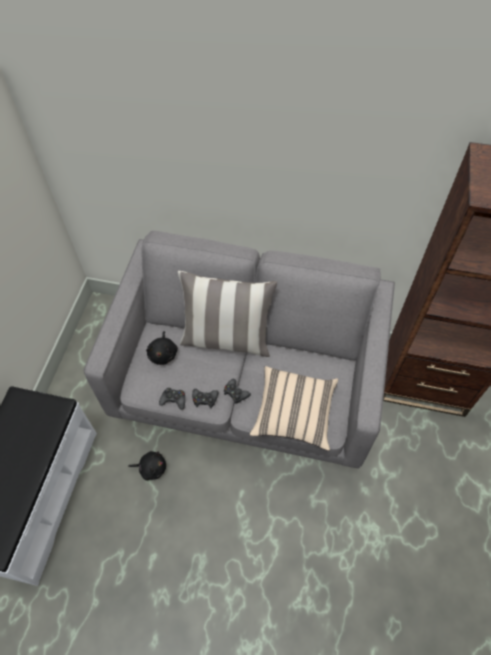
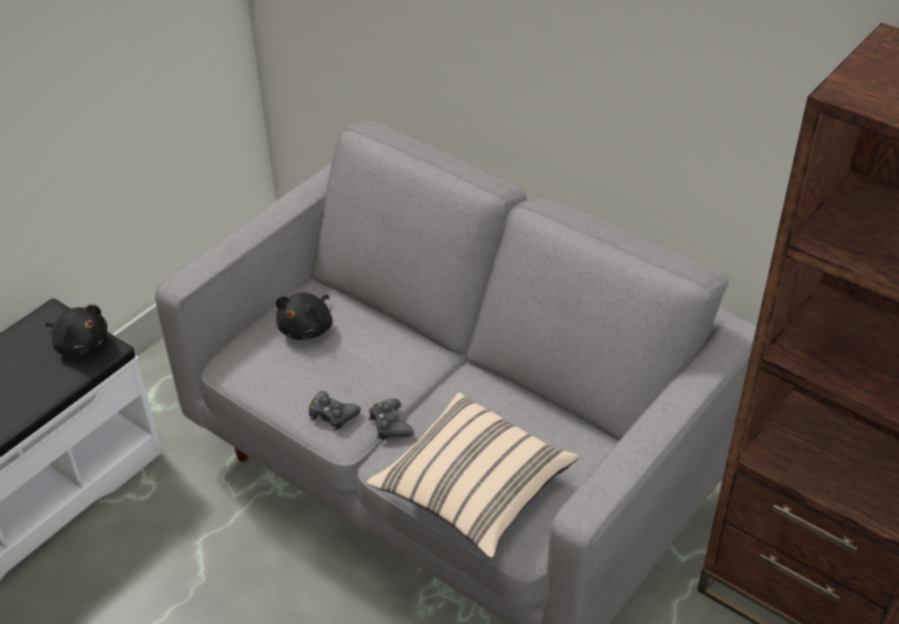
camera: 25 degrees right, 15 degrees down
(151, 468) = (216, 539): black plush toy -> black plush toy (81, 343)
(173, 400) = (281, 398): black game controller -> none
(227, 338) = (426, 342): pillow -> none

